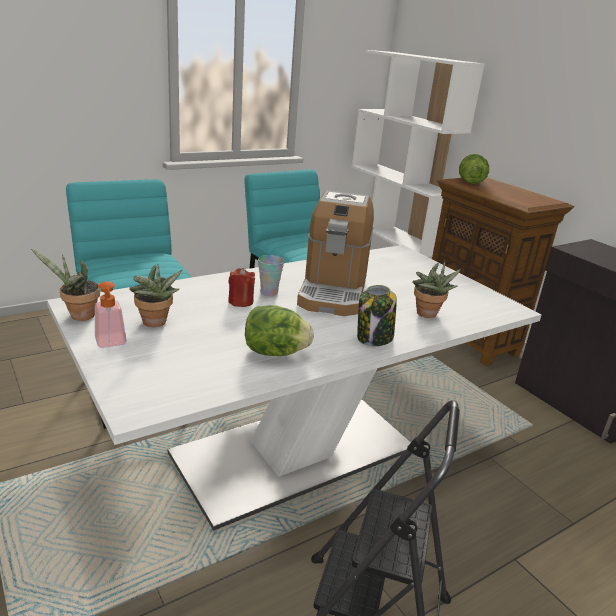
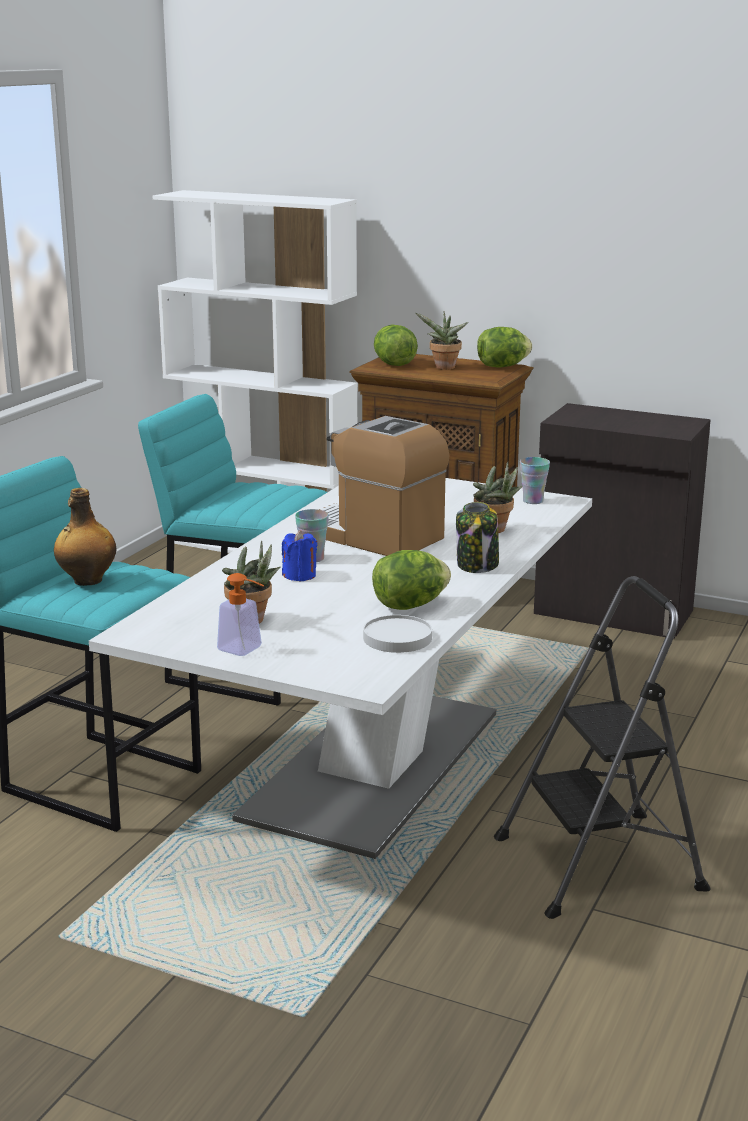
camera: 30 degrees left, 5 degrees down
(78, 316) = (159, 641): potted plant -> potted plant (443, 368)
(127, 262) = (87, 581): none -> bottle
(222, 377) = (396, 638): none -> white plate
(241, 302) = (299, 576): red candle -> blue candle
(333, 290) = (373, 536): coffee machine -> coffee machine turned 150 degrees clockwise
(488, 301) = (533, 501): none -> cup
(547, 200) = (502, 366): none -> lettuce

